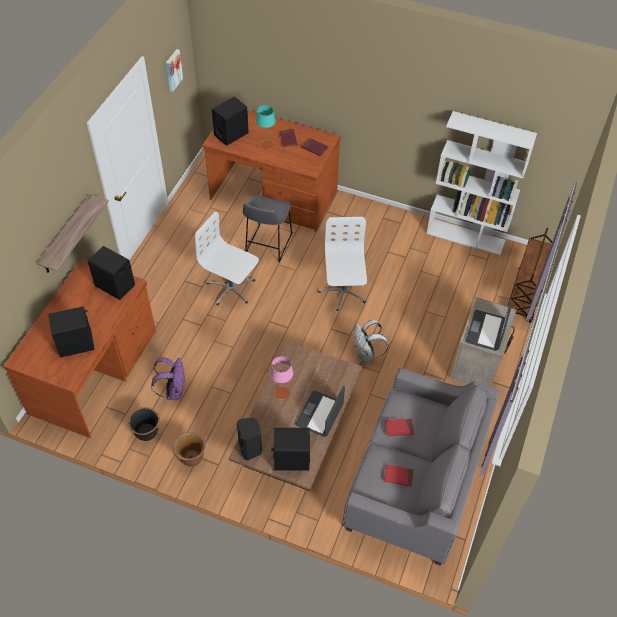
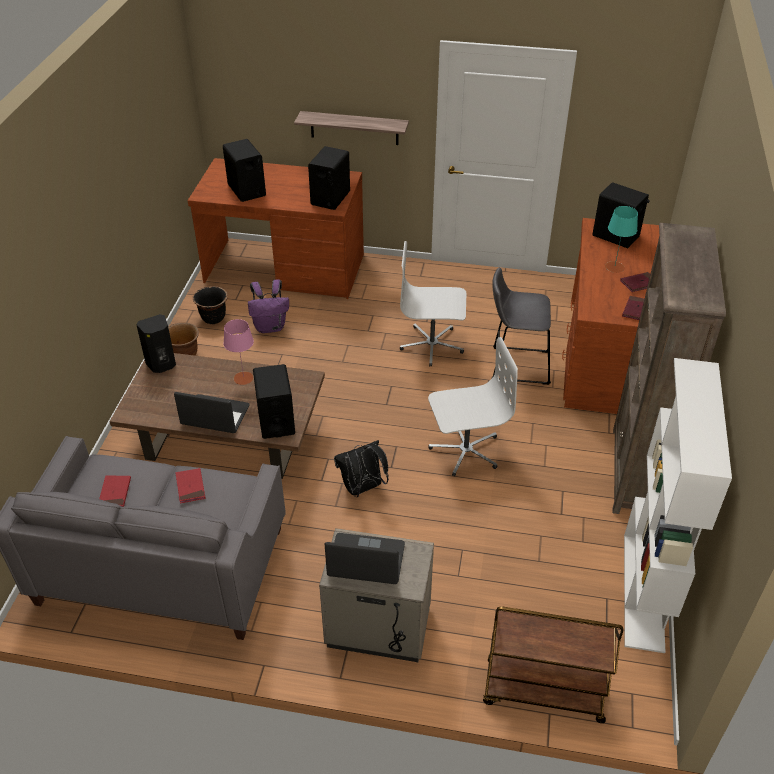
camera: 80 degrees right, 10 degrees down
(173, 70) = (632, 120): picture -> none
(231, 288) = (432, 345): white office chair -> white office chair turned 105 degrees counterclockwise
(291, 459) = (148, 399): black speaker -> black speaker (276, 421)
(366, 354) = (362, 488): white backpack -> black backpack
(379, 214) = (635, 473): none -> brown bookcase

